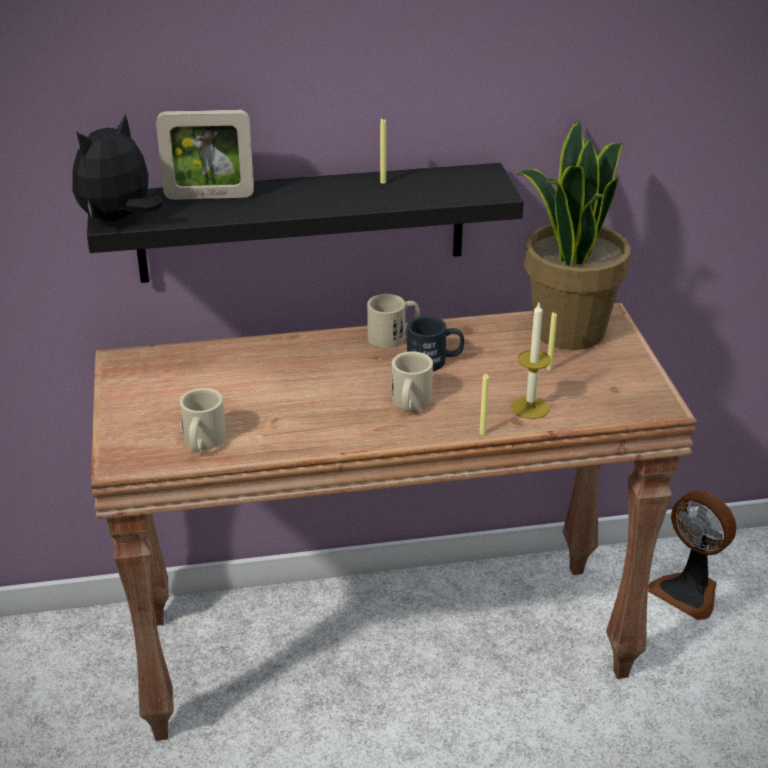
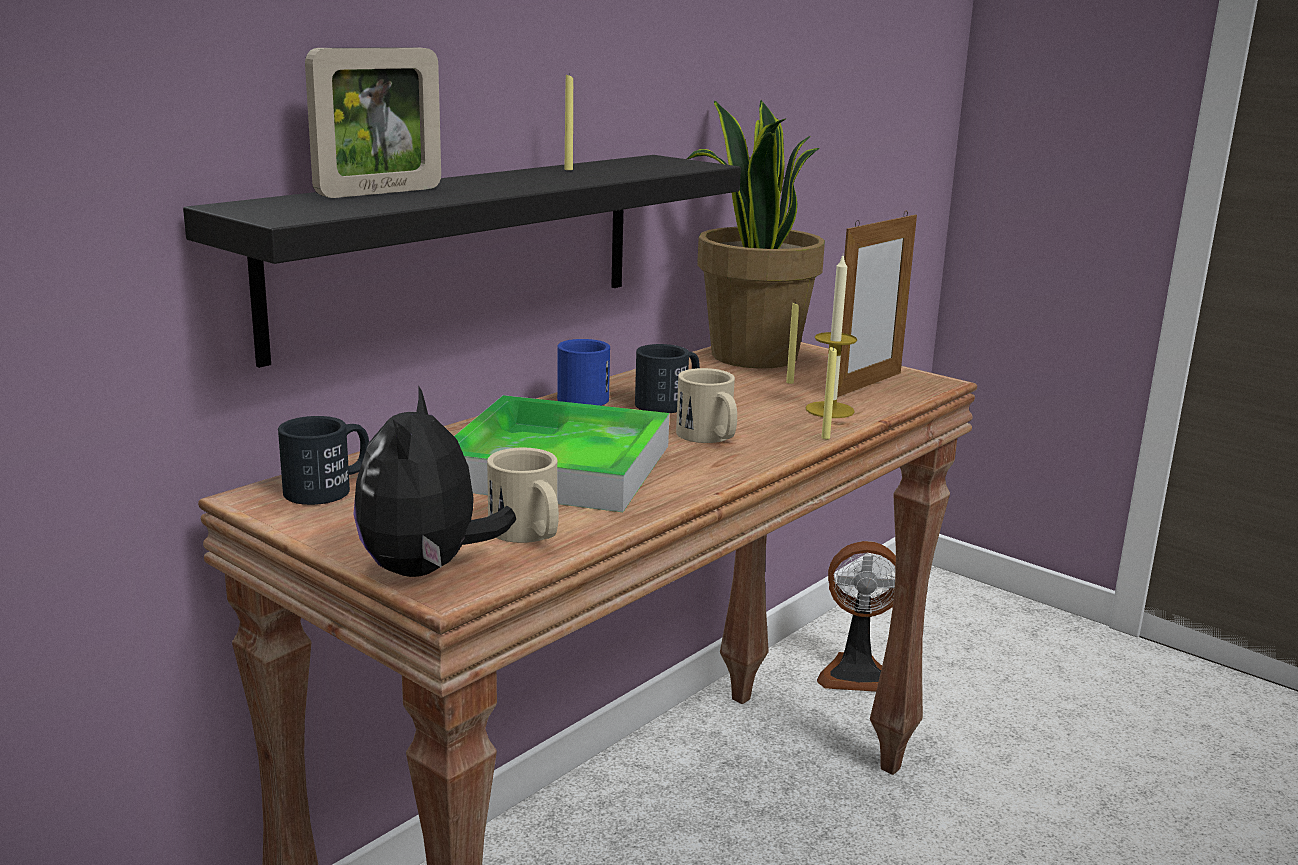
camera: 40 degrees left, 15 degrees down
(119, 219) = (292, 214): plush toy -> plush toy (426, 570)
(157, 366) = (329, 488): none -> black mug
(288, 394) = (558, 466): none -> tray
(394, 336) = (588, 396): beige mug -> blue mug
(602, 391) = (867, 385): none -> picture frame

